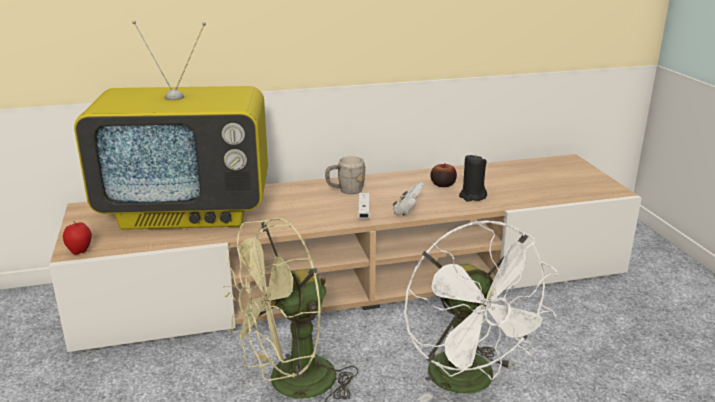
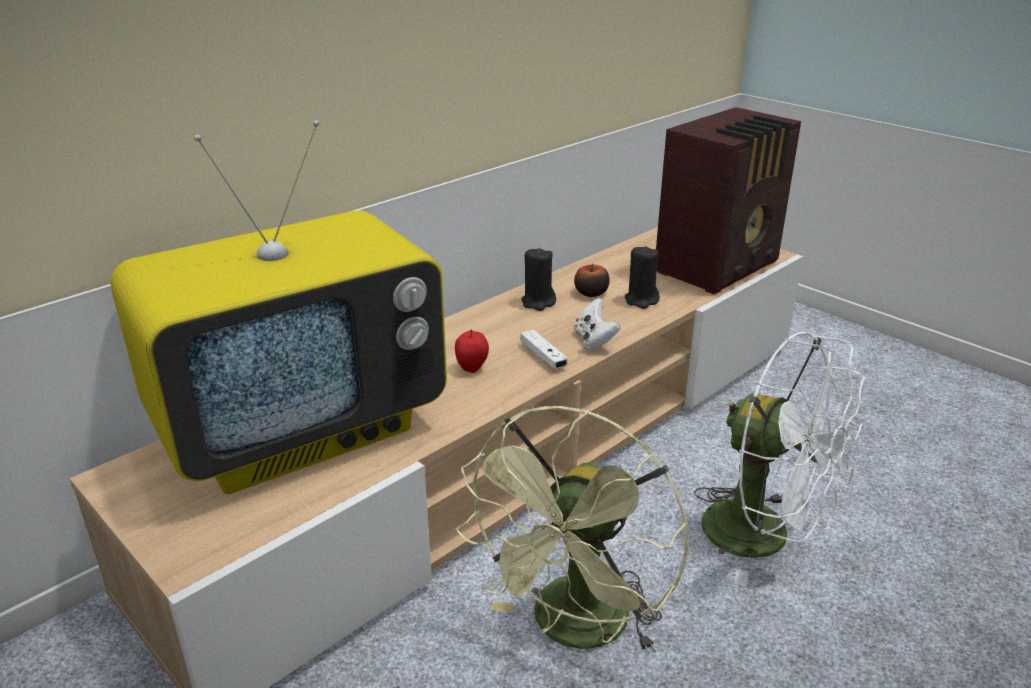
camera: 30 degrees left, 5 degrees up
(80, 251) = (201, 557): apple -> apple (472, 368)
(345, 190) = (485, 333): grey mug -> none
(400, 182) = (538, 302): none -> black candle
(561, 189) = (720, 266): none -> radio

